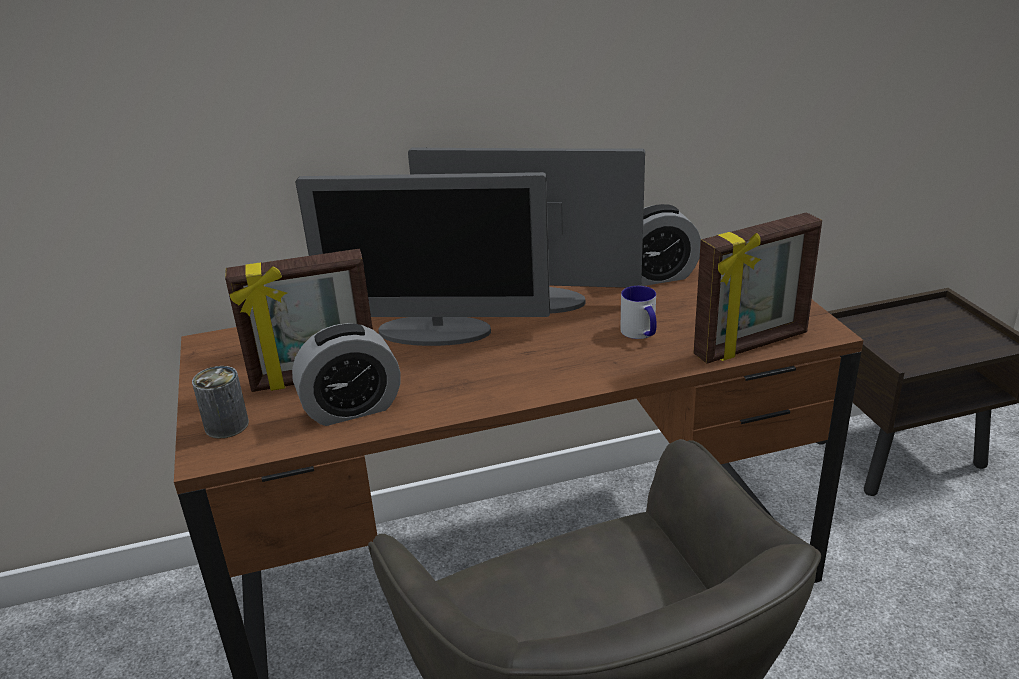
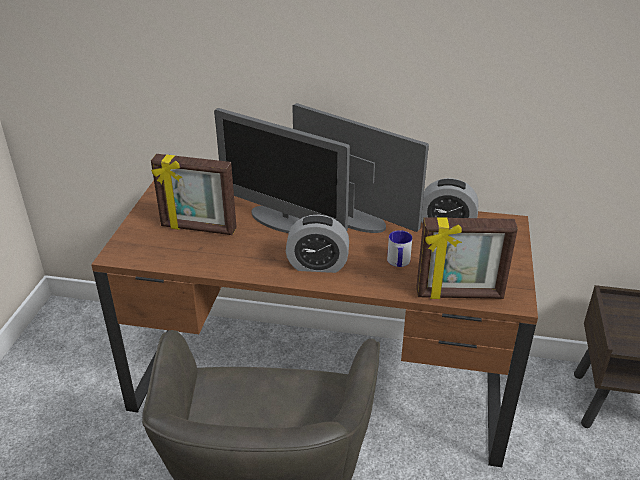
camera: 25 degrees right, 5 degrees up
(226, 425) = (136, 241): can -> none
(352, 409) = (201, 254): alarm clock -> alarm clock (317, 265)

